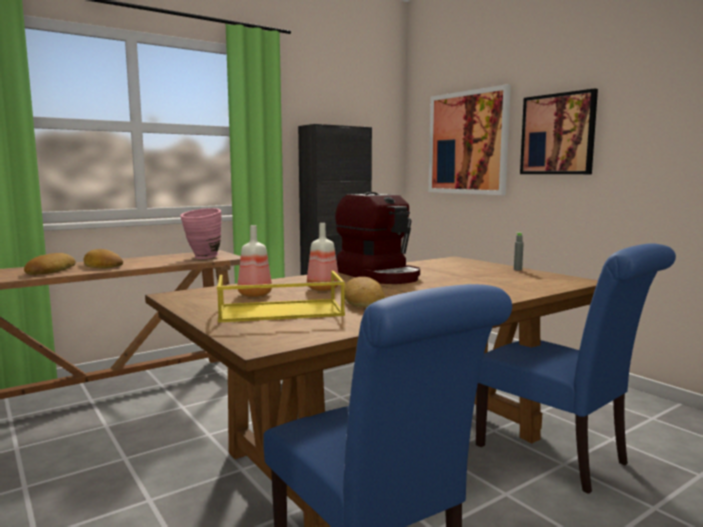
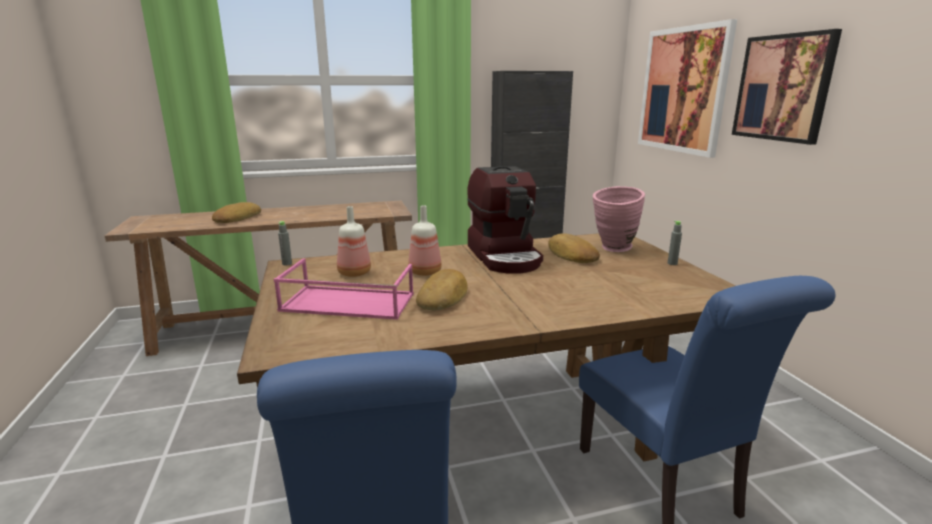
camera: 20 degrees right, 10 degrees up
(101, 265) = (281, 214): bread -> bread (571, 255)
(171, 294) = (287, 263): none -> grey bottle
(203, 258) = (372, 211): pink vase -> pink vase (613, 249)
(279, 311) = (346, 303): yellow tray -> pink tray

